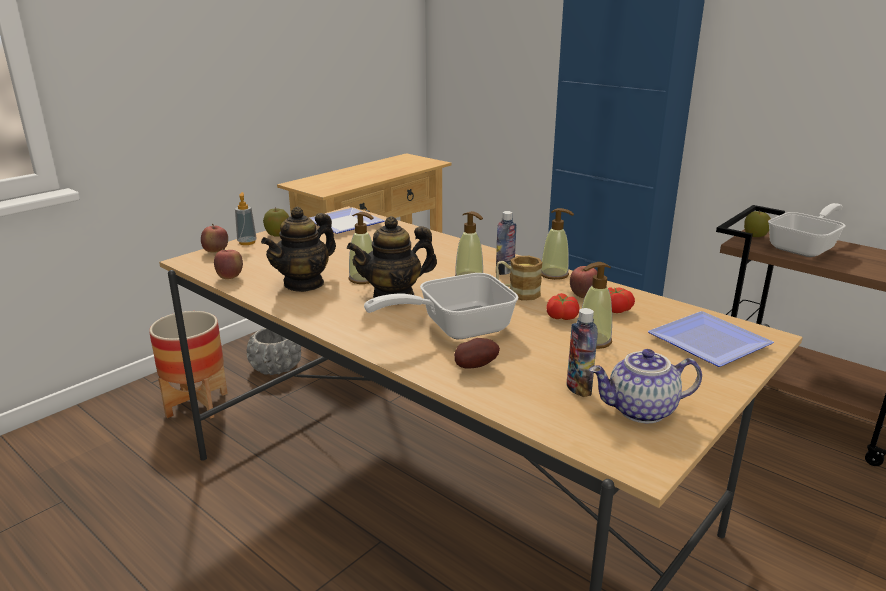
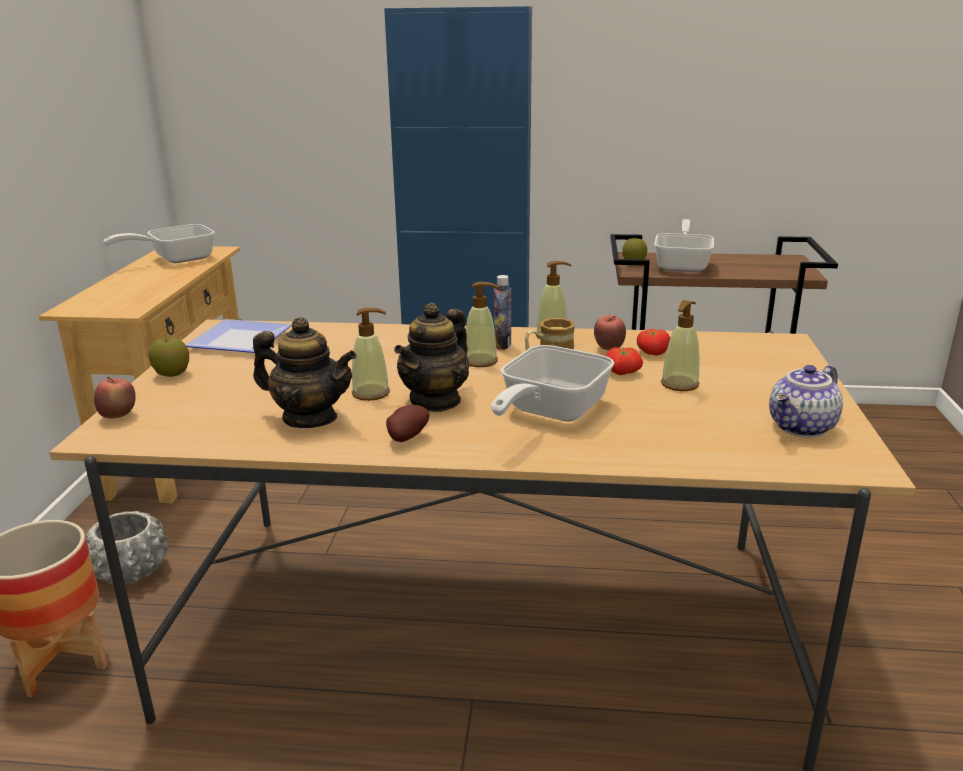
camera: 35 degrees left, 0 degrees up
(230, 278) = (199, 440): apple -> none
(247, 242) = (144, 393): soap dispenser -> none
(304, 283) = (310, 418): teapot -> teapot turned 75 degrees counterclockwise
(399, 163) = (175, 259): none -> frying pan
(475, 366) = (625, 440): potato -> potato (406, 438)
(578, 389) = (734, 427): bottle -> none
(704, 342) = (756, 359): plate -> none

